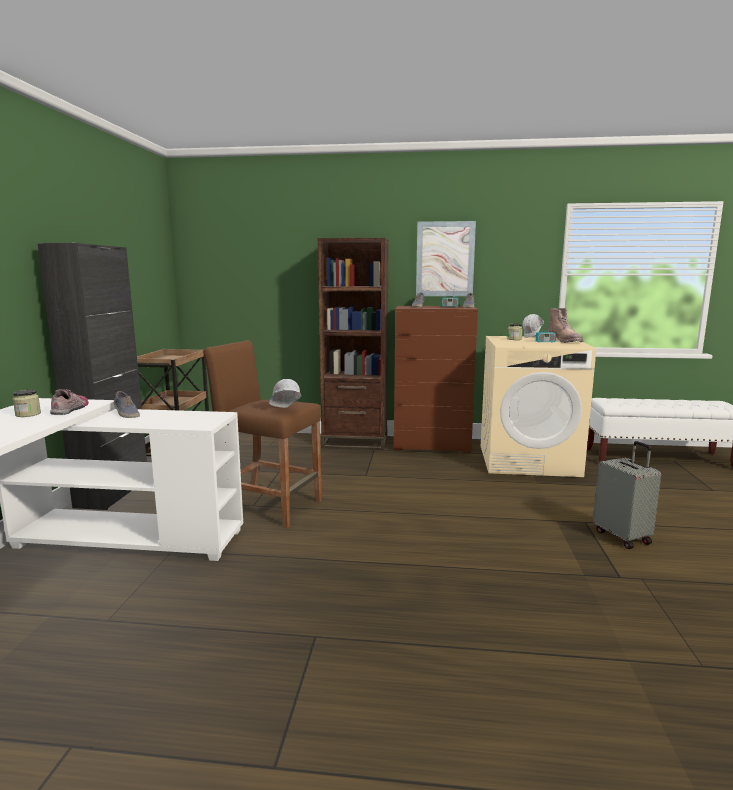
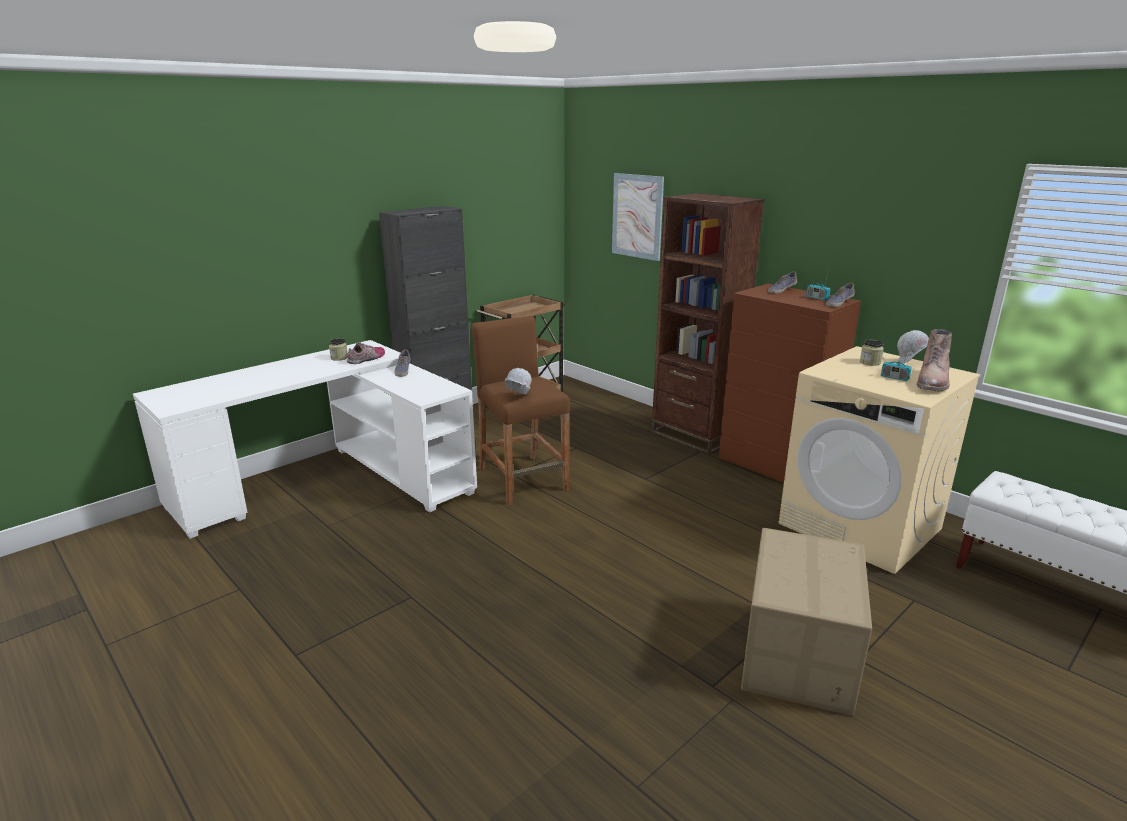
camera: 40 degrees right, 10 degrees up
(445, 259) = (832, 230): picture -> picture (637, 216)
(623, 537) = (799, 655): grey suitcase -> cardboard box

